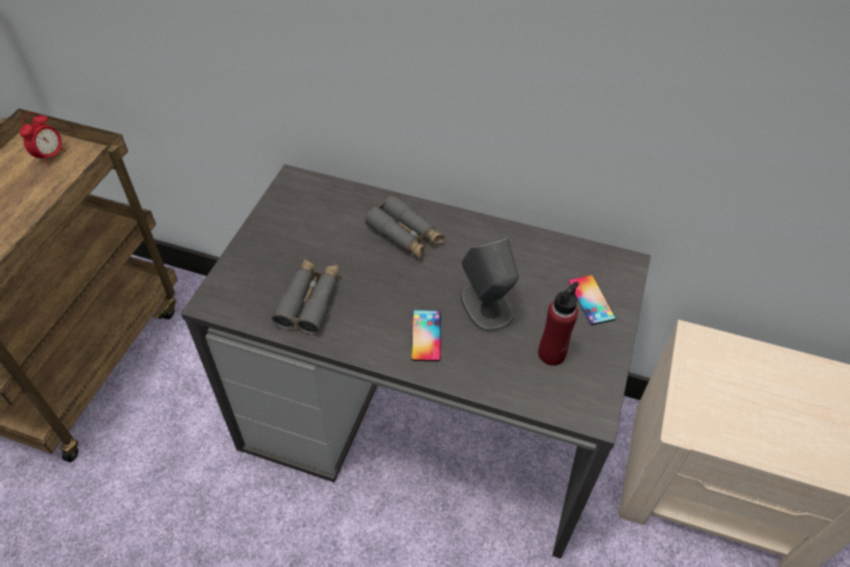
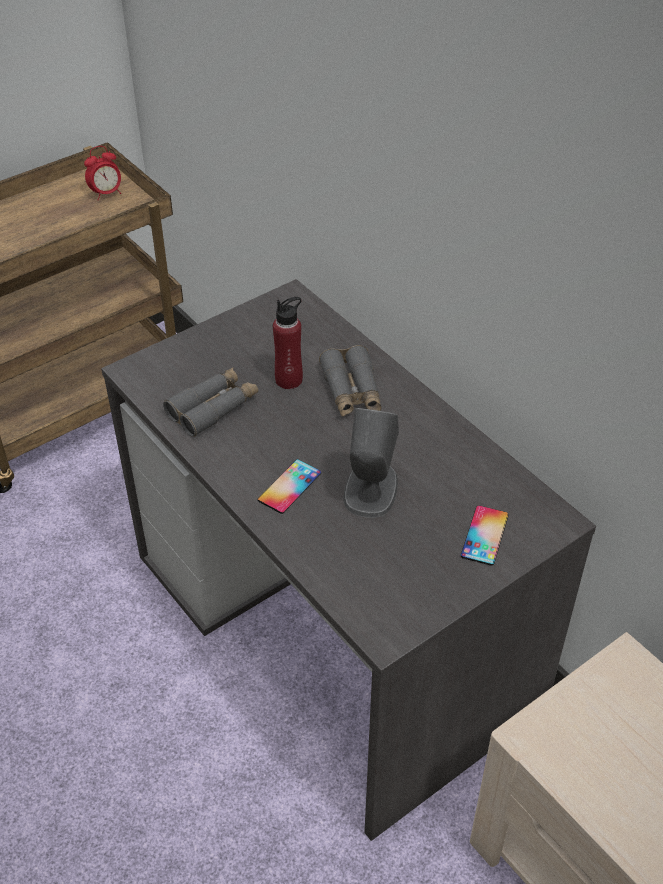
camera: 35 degrees right, 5 degrees down
(551, 354) = (394, 562): red bottle -> red bottle (289, 380)

